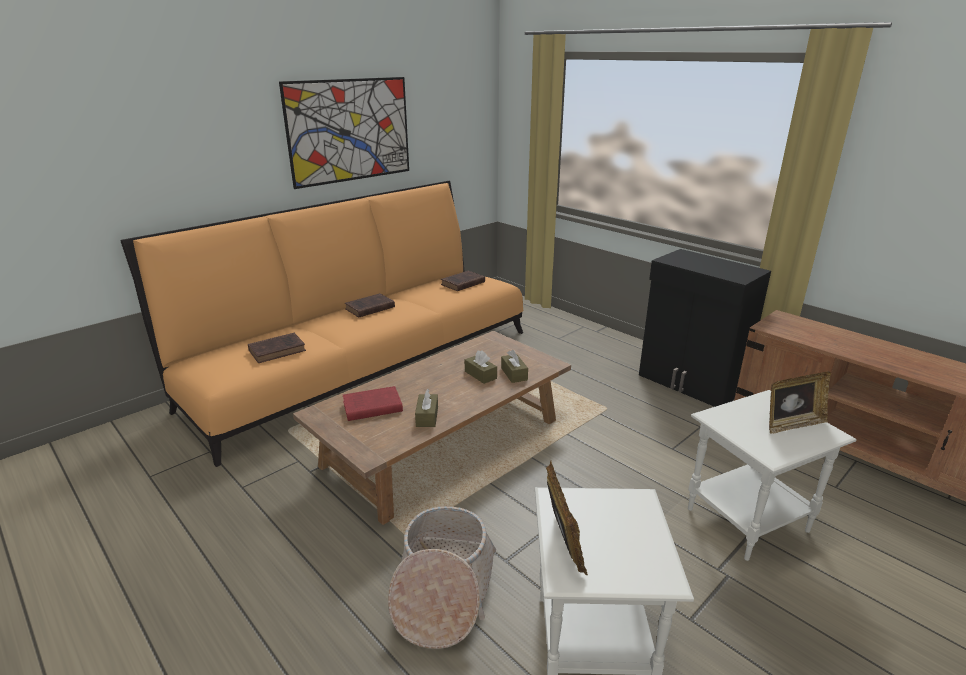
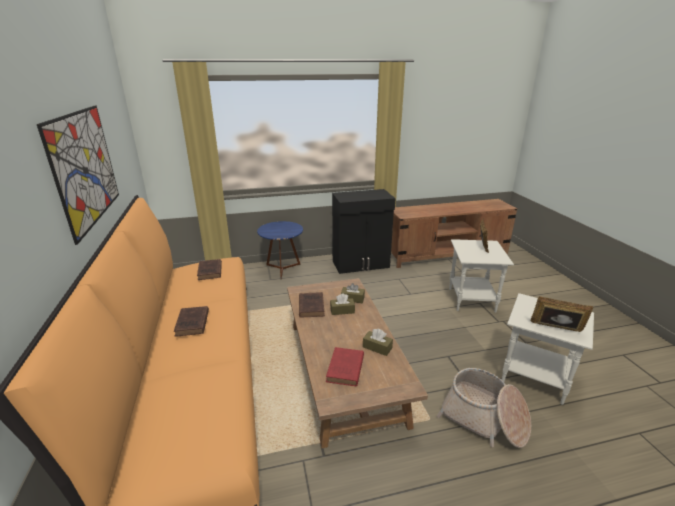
camera: 60 degrees left, 0 degrees up
(278, 350) = (211, 396): brown book -> brown book (311, 306)
(590, 337) = (283, 269): none -> blue side table

